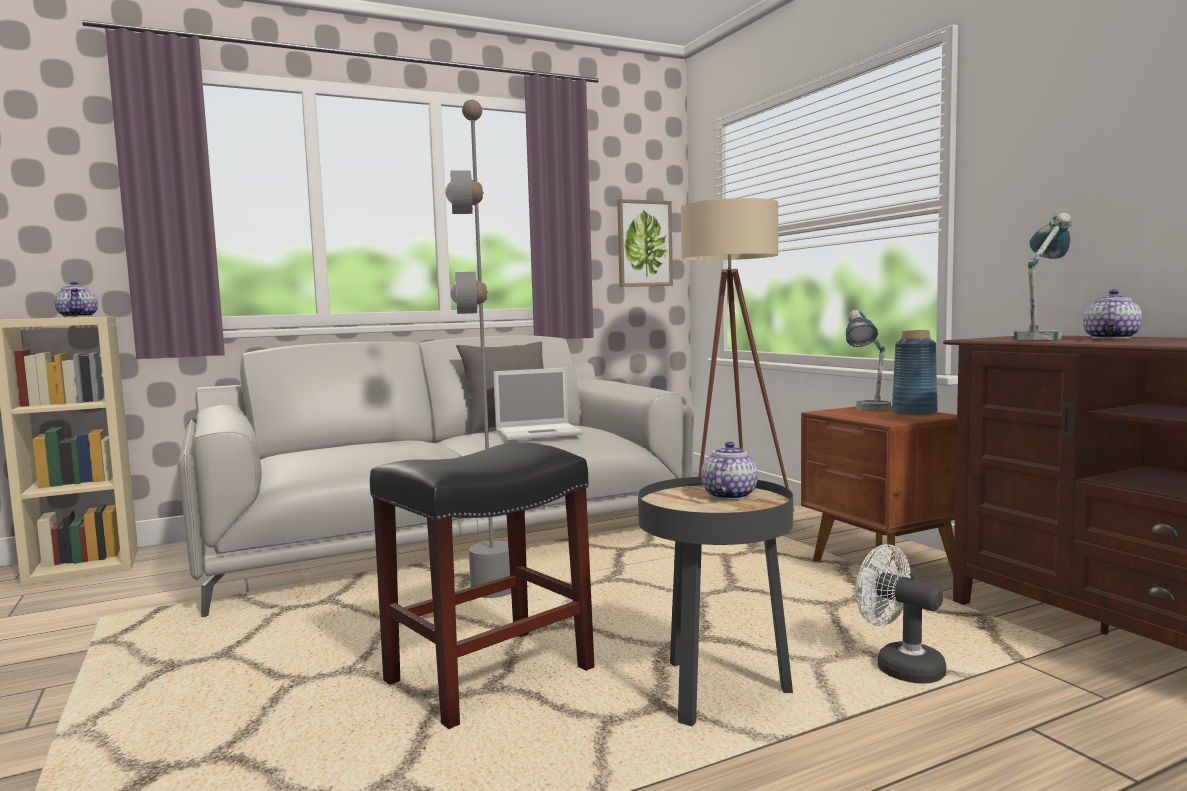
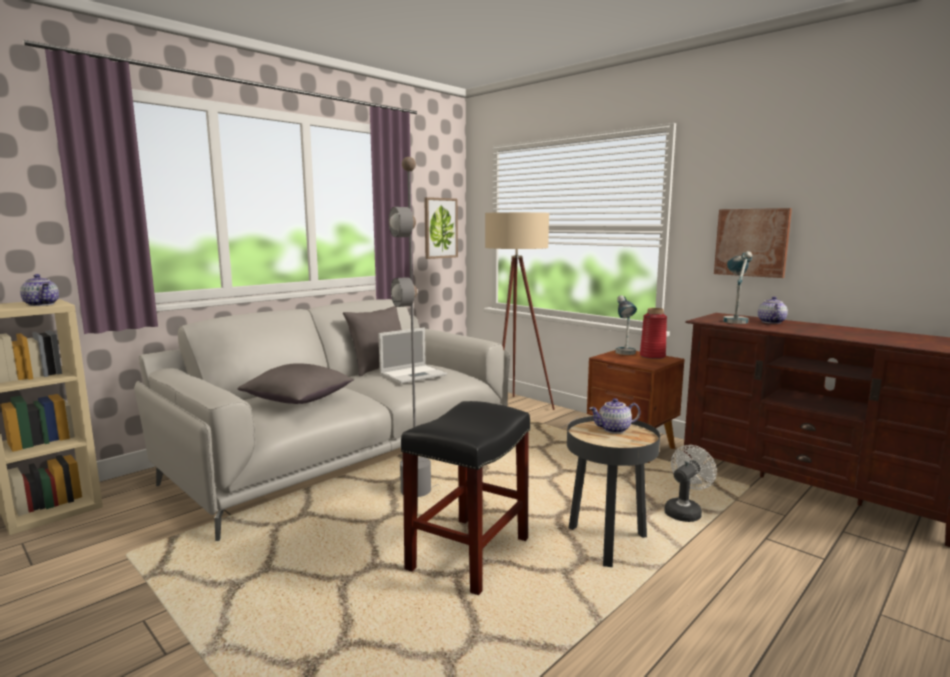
camera: 20 degrees left, 5 degrees up
(356, 451) = (299, 400): none -> grey pillow
(728, 495) = (614, 429): teapot -> teapot turned 105 degrees counterclockwise
(899, 667) = (685, 511): white fan -> white fan turned 105 degrees clockwise
(914, 412) = (652, 356): blue vase -> red vase
(1087, 203) = (751, 242): none -> picture

